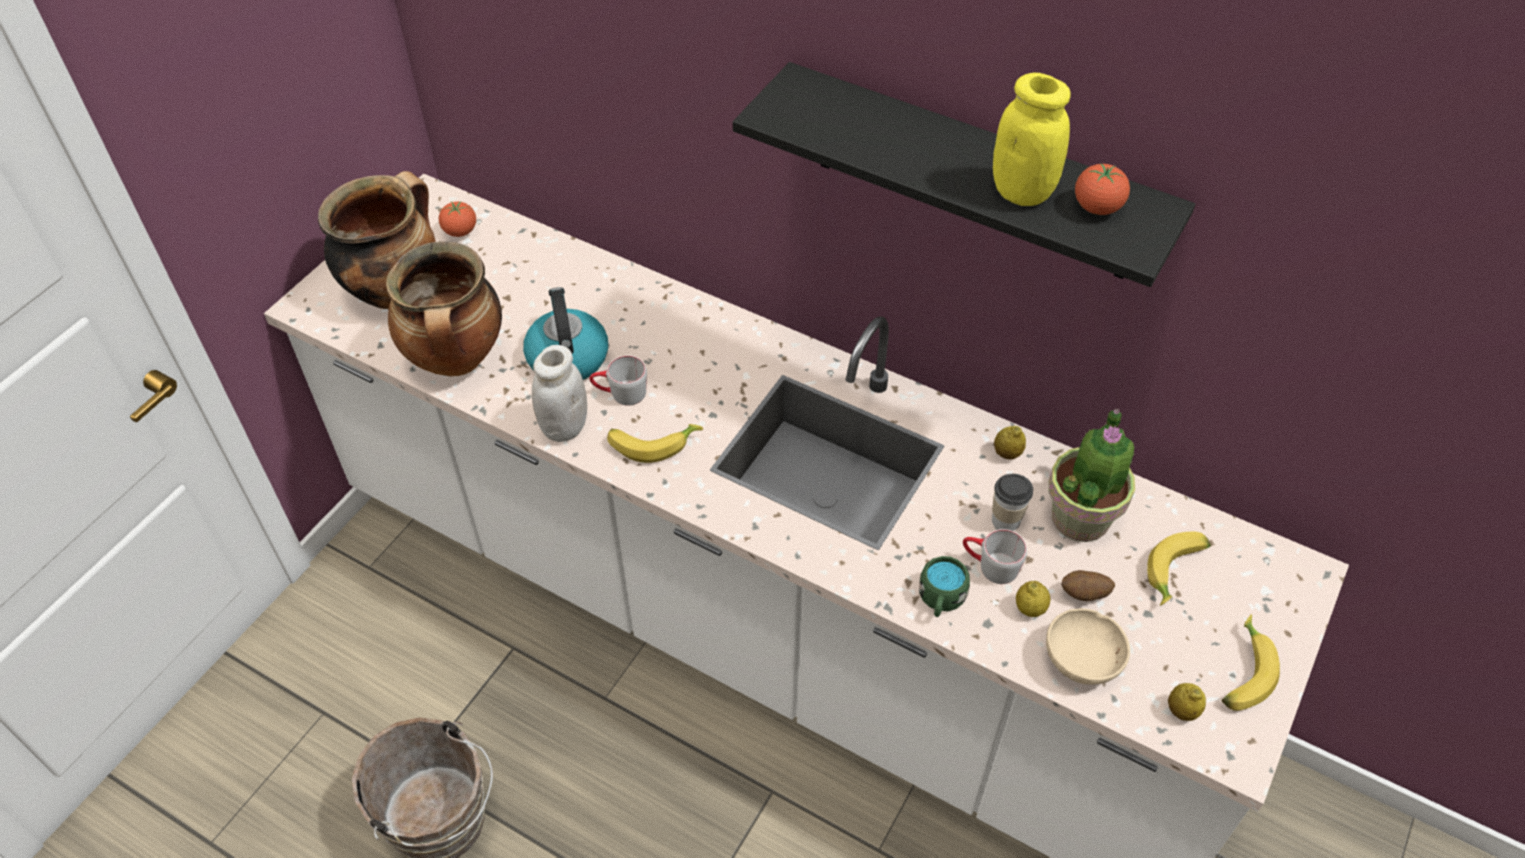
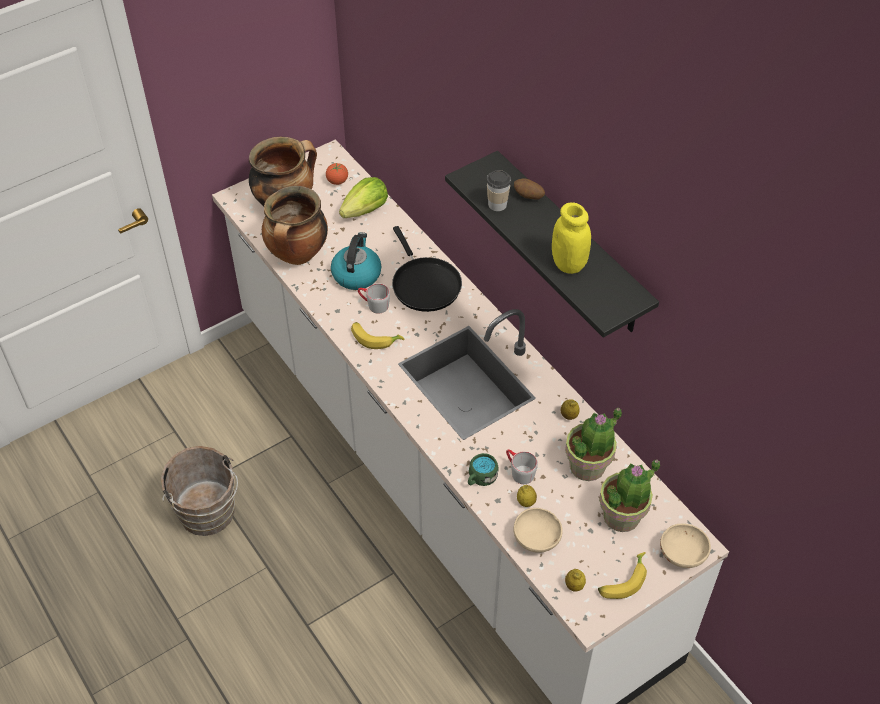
camera: 25 degrees right, 0 degrees up
(528, 260) = (365, 210): none -> lettuce
(564, 427) = (334, 312): white jar -> none
(680, 337) = (424, 284): none -> black frying pan
(1006, 520) = (544, 451): cup -> cup (497, 204)
(1084, 594) = (561, 506): potato -> potato (528, 196)
(1097, 208) = (602, 286): tomato -> none
(1176, 573) = (622, 516): banana -> potted plant
(1292, 594) = (682, 553): none -> beige bowl

